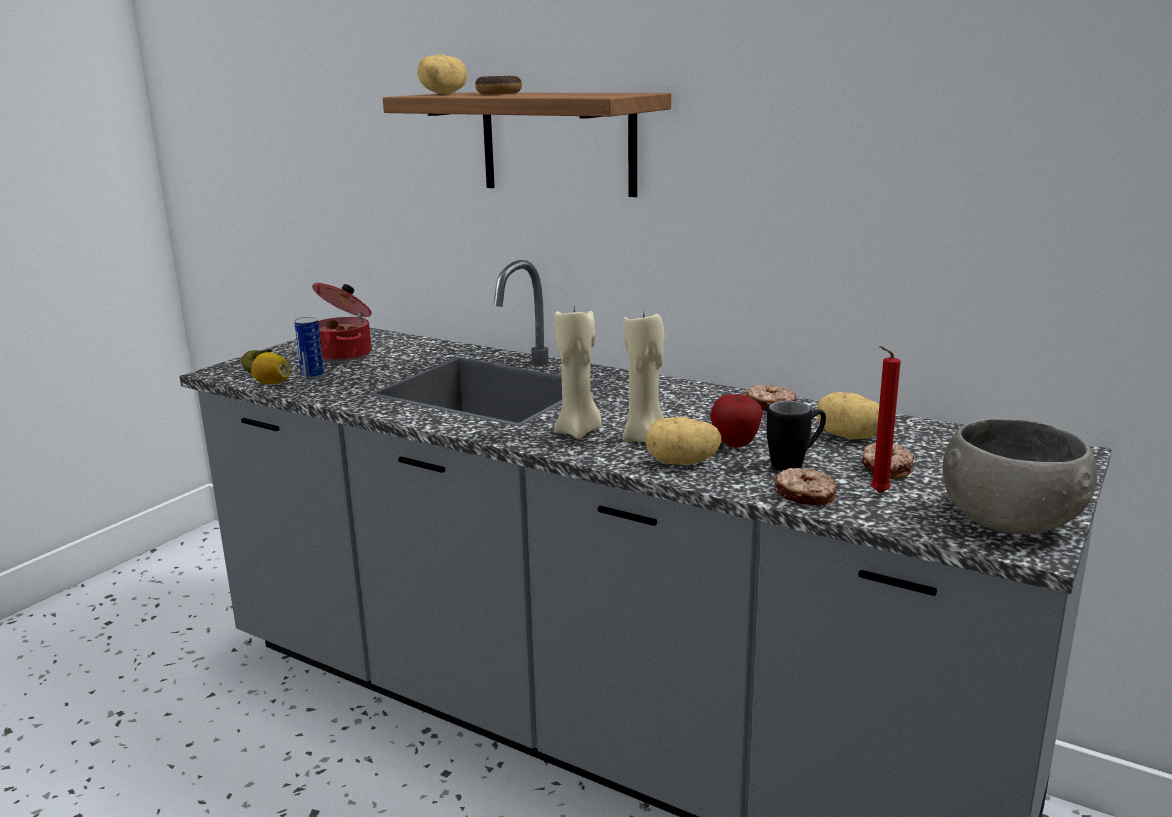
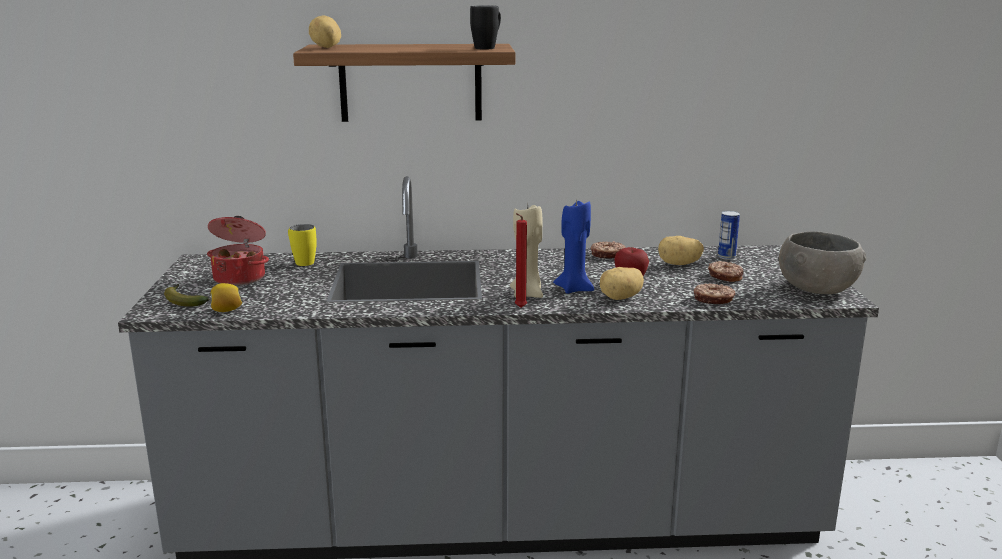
camera: 35 degrees left, 0 degrees up
(312, 377) = (251, 299): can -> can (726, 257)
(426, 349) = (301, 261): none -> yellow mug
(499, 93) = (376, 46): donut -> none
(645, 438) = (574, 289): beige candle -> blue candle
(795, 463) = (679, 284): black mug -> black mug (488, 48)
(877, 493) = (742, 290): red candle -> red candle (519, 308)

